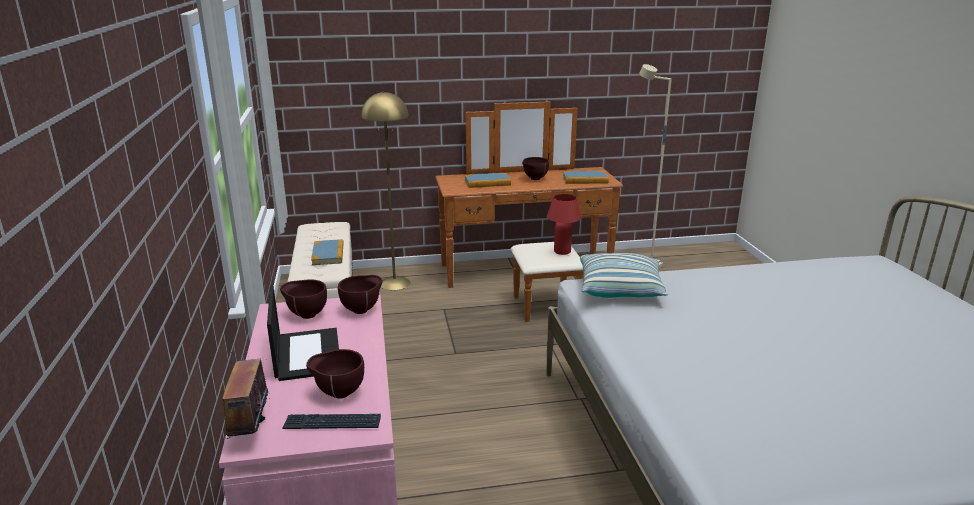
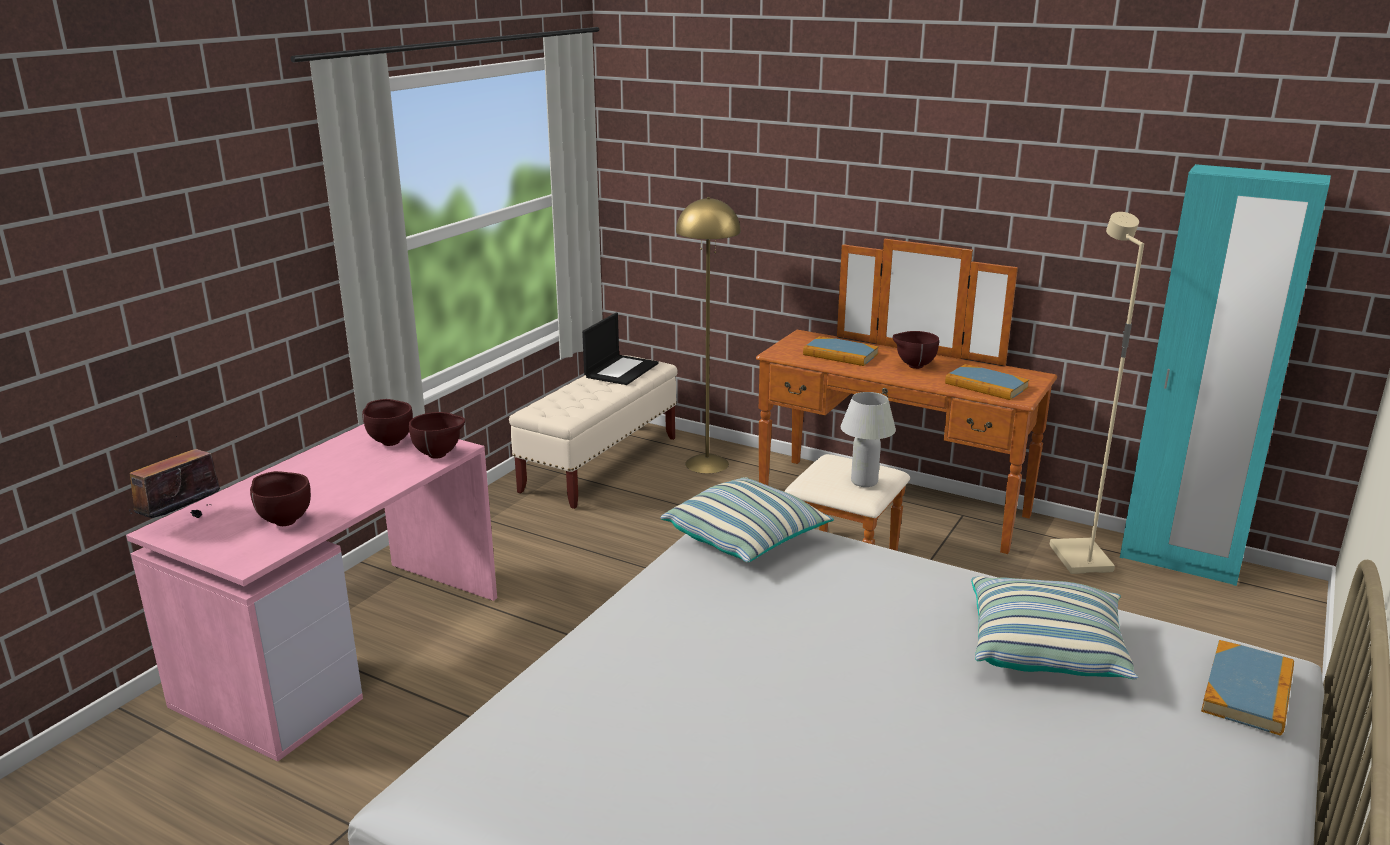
camera: 40 degrees right, 0 degrees up
(306, 354) = (326, 476): laptop -> laptop (621, 370)
(328, 254) = (590, 396): book -> book (1247, 691)
(332, 423) = (236, 542): keyboard -> none
(562, 251) = (864, 482): red table lamp -> white table lamp
(677, 252) = (1179, 562): none -> turquoise wardrobe
(821, 284) = (1045, 649): none -> pillow

